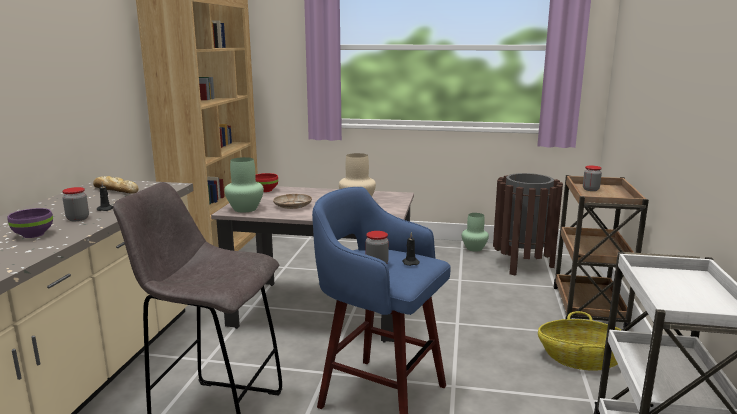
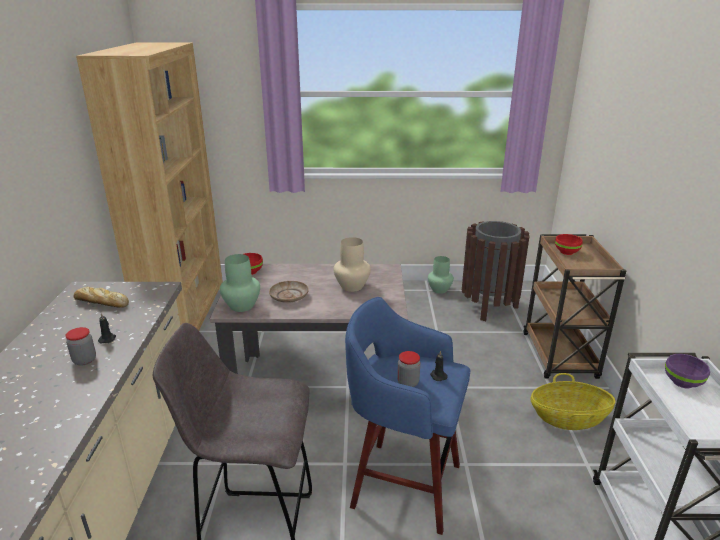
camera: 10 degrees left, 10 degrees up
(34, 235) = (49, 395): purple bowl -> purple bowl (683, 382)
(590, 189) = (566, 252): jar -> red bowl

